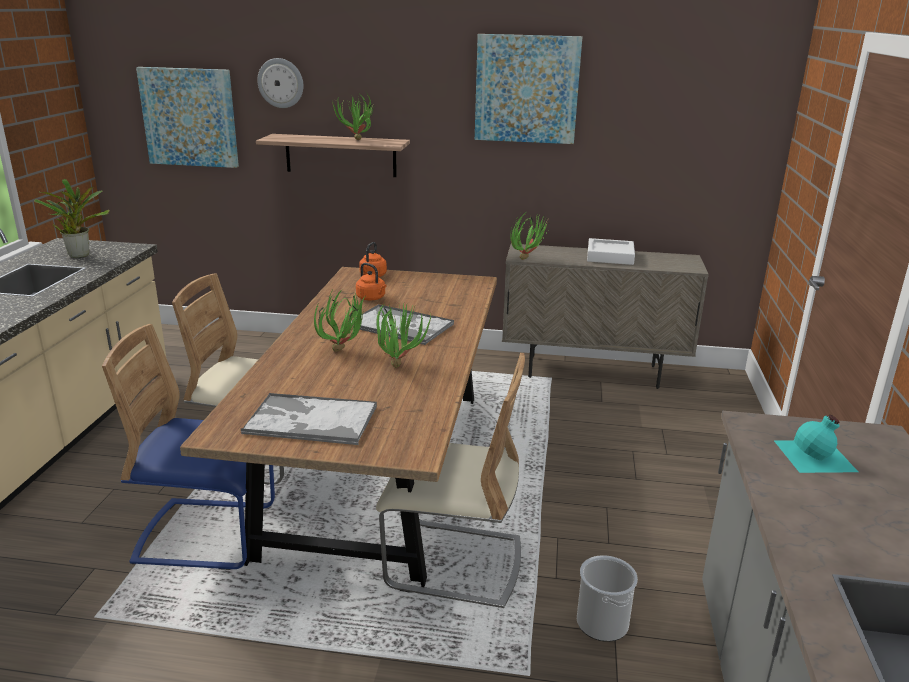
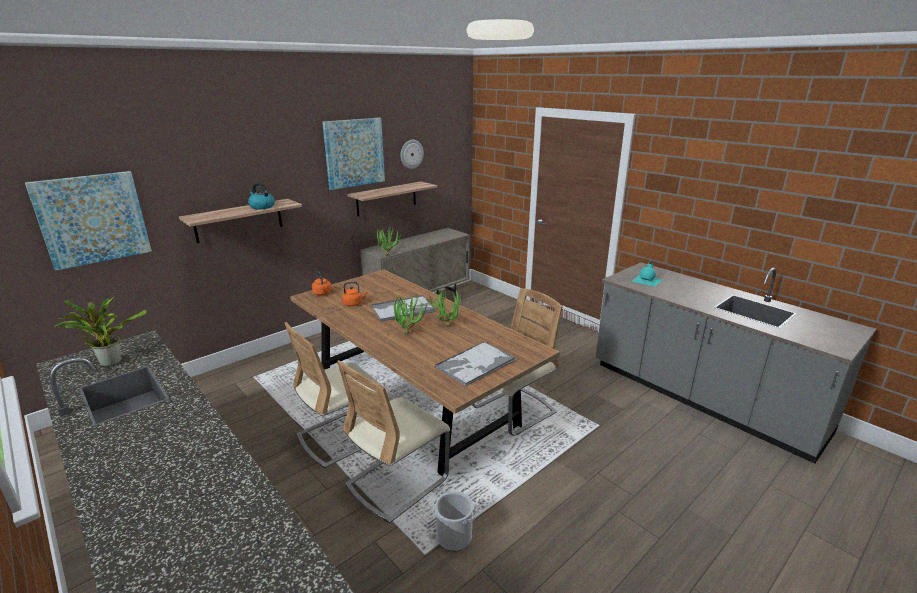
camera: 50 degrees left, 0 degrees up
(207, 534) = (397, 482): blue chair -> beige chair
(281, 83) = (181, 175): wall clock -> wall clock (411, 154)
(357, 141) = (261, 207): potted plant -> kettle
(577, 174) = (386, 198): none -> shelf
(602, 623) = (586, 394): bucket -> bucket (454, 537)
(610, 256) = (418, 240): white tray -> none

